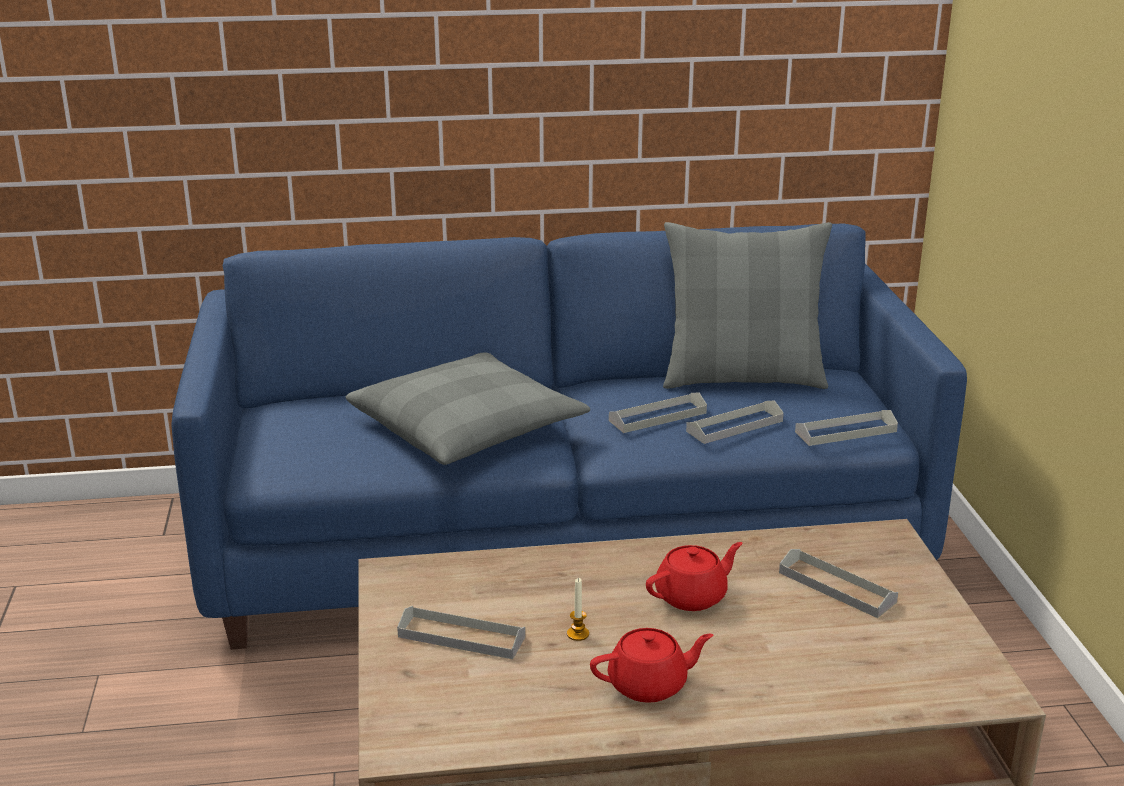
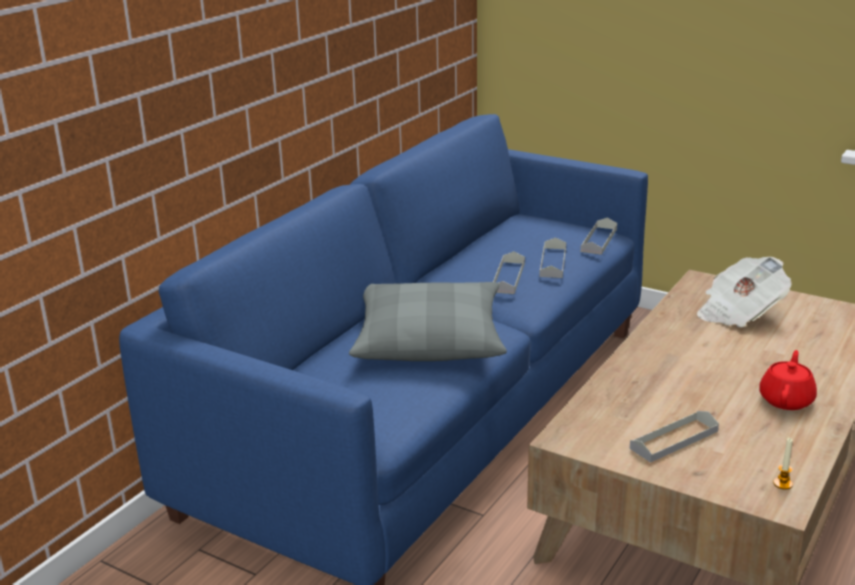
camera: 50 degrees left, 0 degrees up
(578, 634) = (710, 401): candle -> candle (782, 484)
(692, 596) = (706, 353): red teapot -> none
(742, 378) = (493, 239): grey pillow -> none
(837, 587) = (739, 313): grey tray -> newspaper

